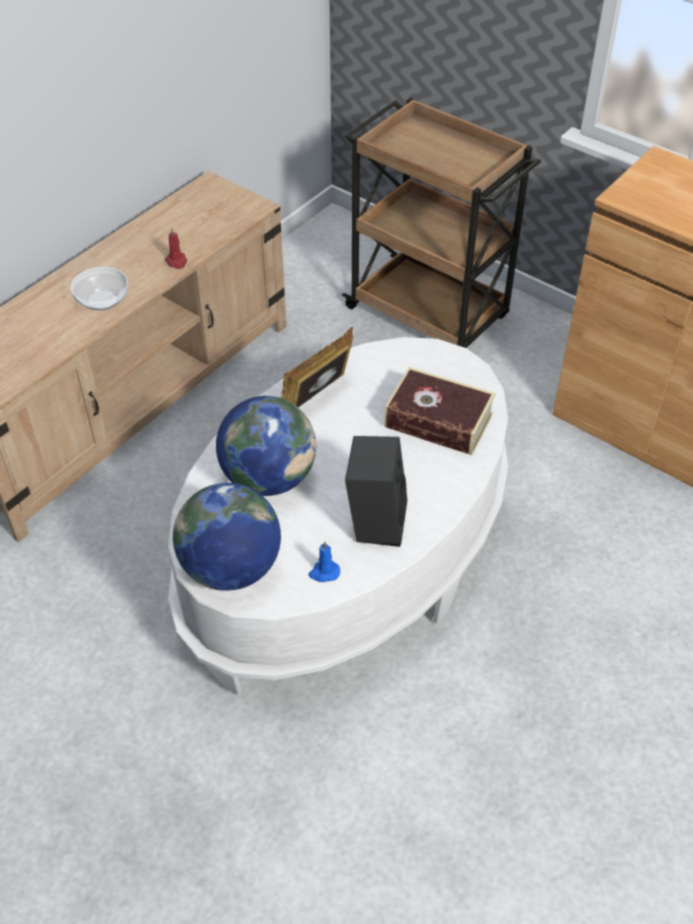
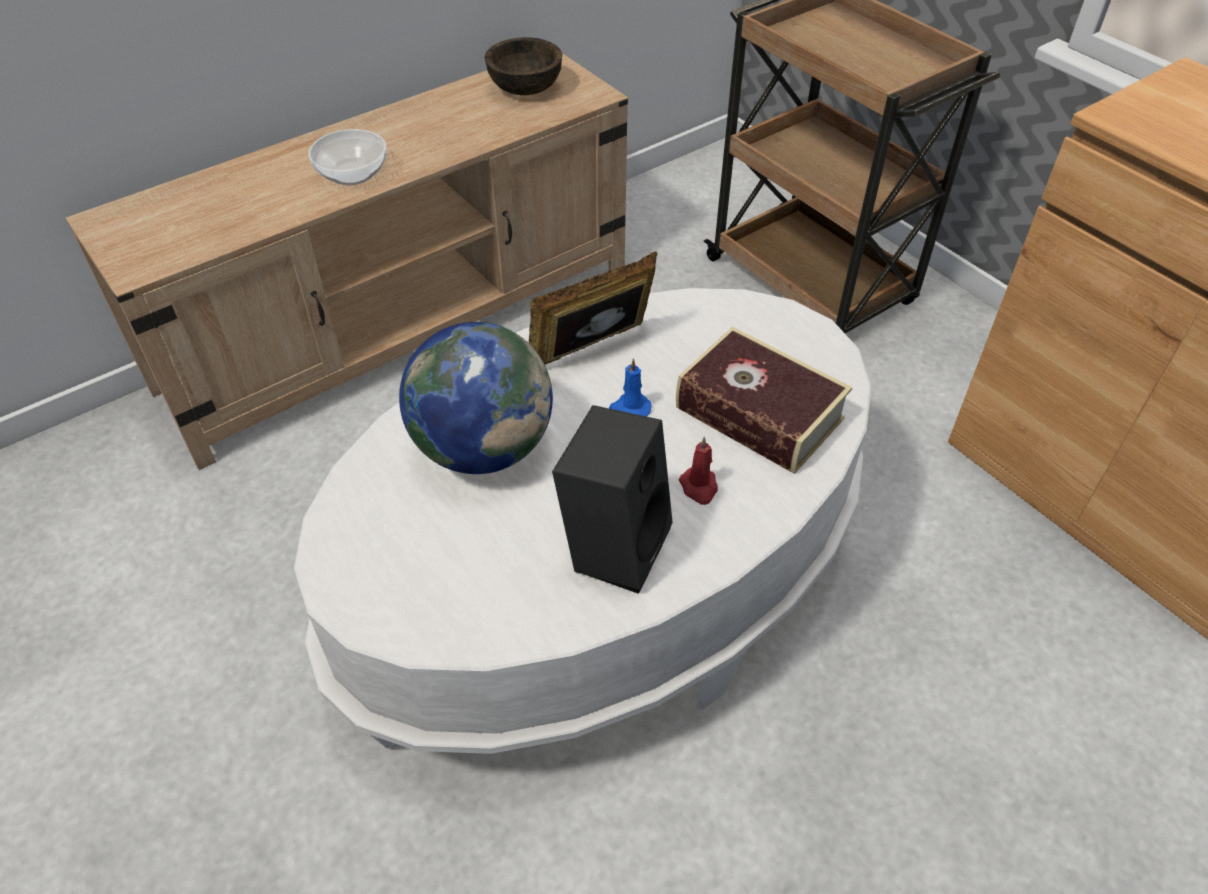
camera: 15 degrees right, 0 degrees up
(176, 262) = (467, 143): red candle -> red candle (699, 487)
(202, 210) = (526, 88): none -> brown bowl
(231, 568) = (375, 571): globe -> none
(324, 572) = (508, 609): blue candle -> blue candle (630, 408)

